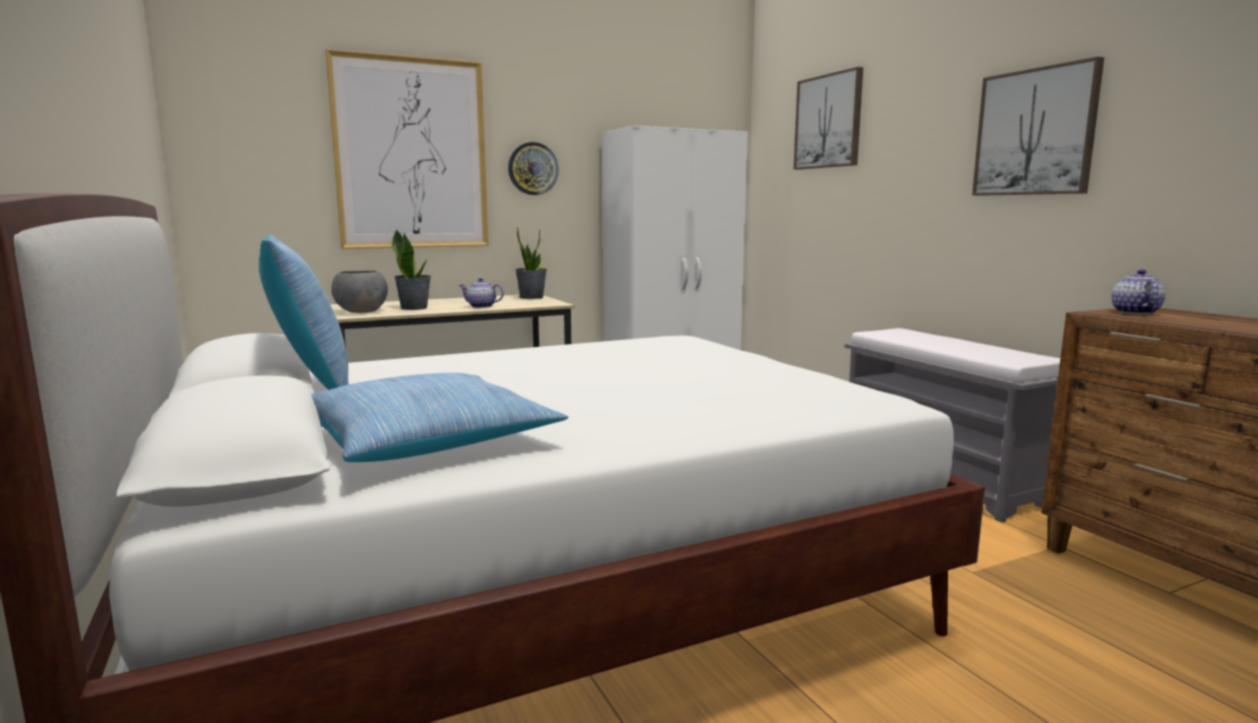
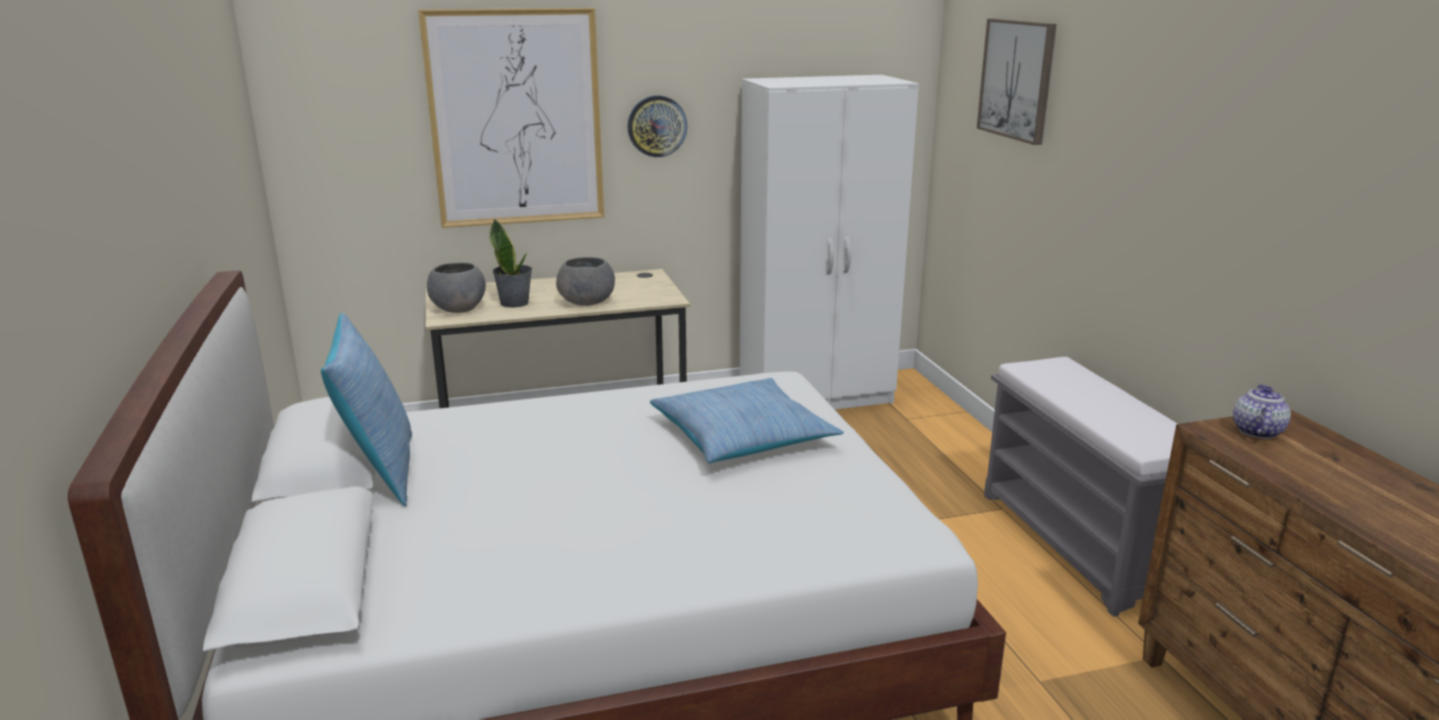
camera: 10 degrees right, 10 degrees up
(426, 440) = (457, 565): pillow -> pillow (743, 436)
(481, 306) = (586, 302): teapot -> grey bowl
(531, 297) = (649, 281): potted plant -> none
(1035, 132) = (1216, 170): picture -> none

